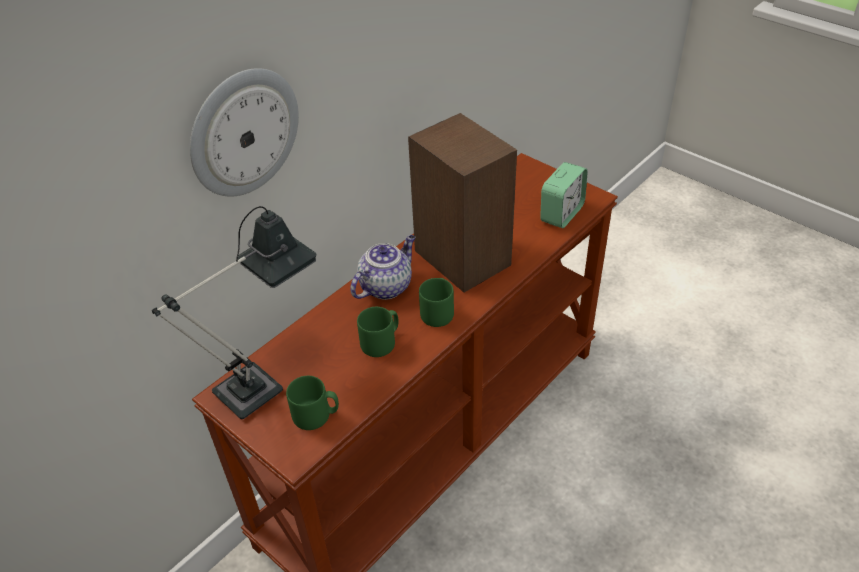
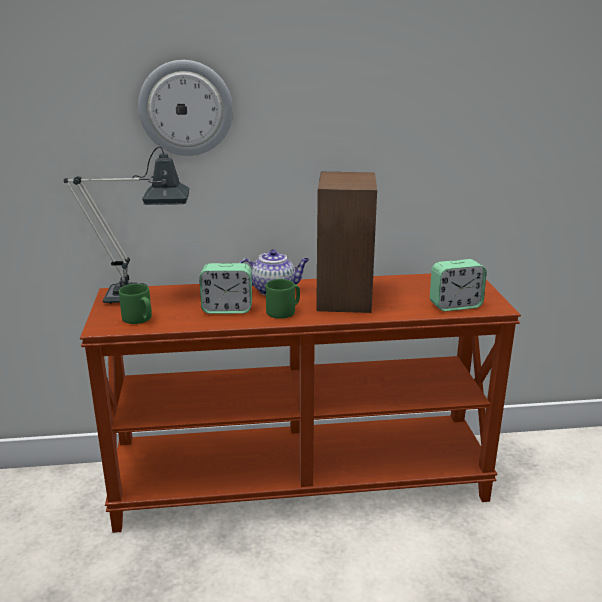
camera: 40 degrees right, 20 degrees down
(381, 342) = (227, 309): green mug -> alarm clock

